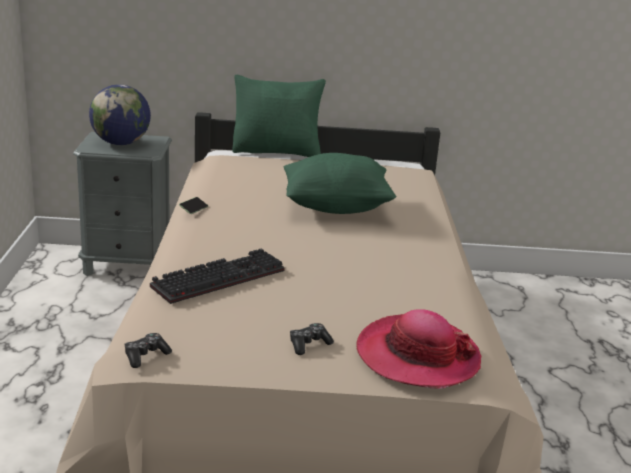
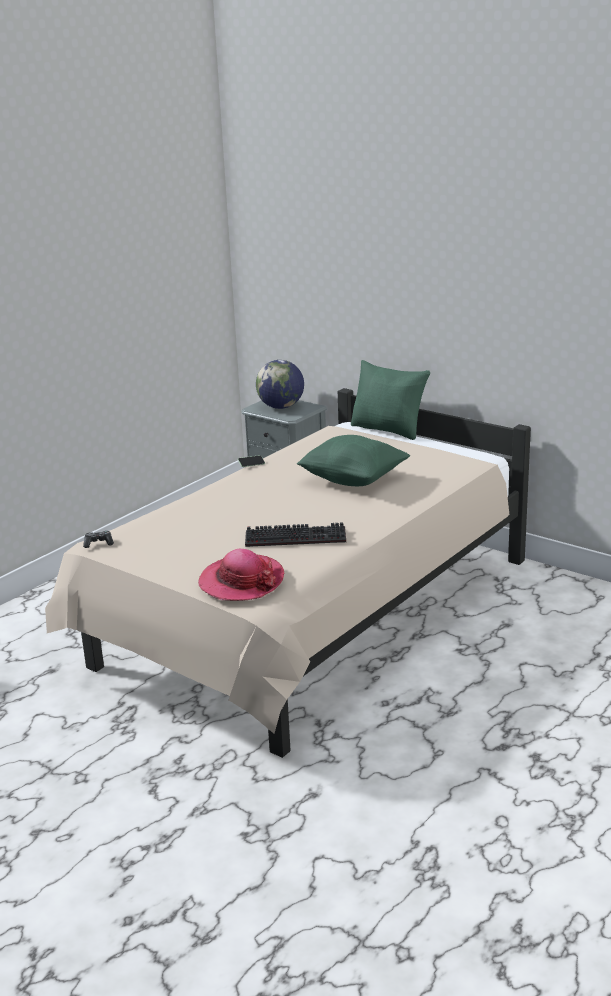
camera: 40 degrees right, 0 degrees up
(219, 277) = (199, 510): keyboard -> keyboard (297, 537)
(309, 344) = (189, 559): game controller -> none

